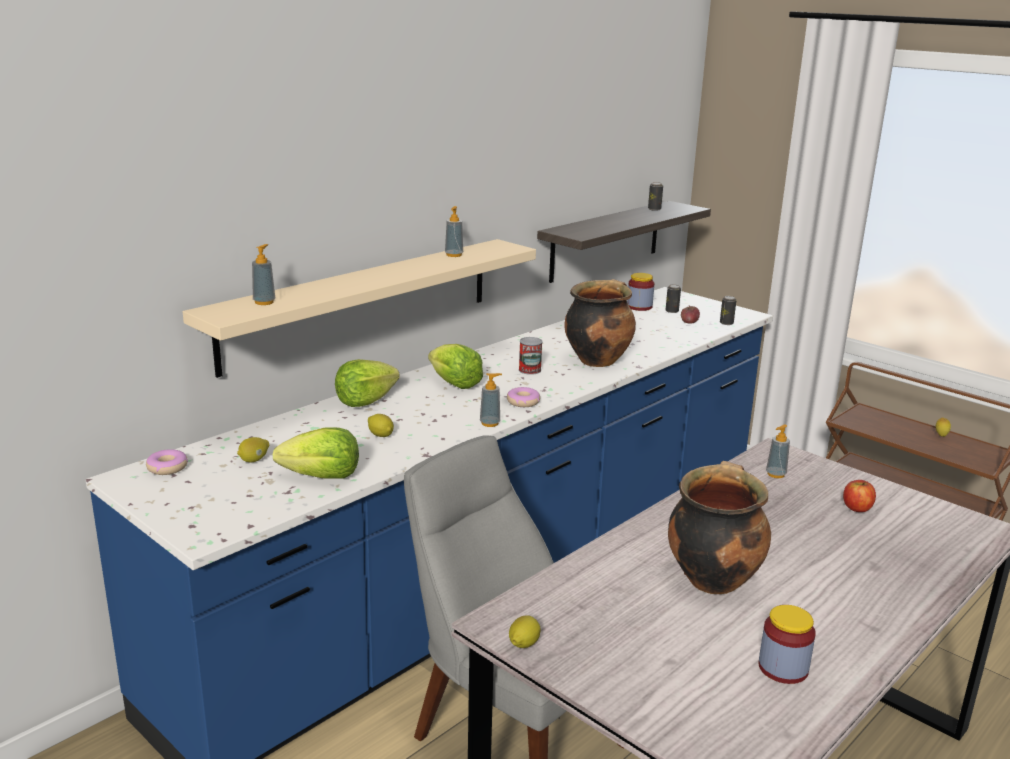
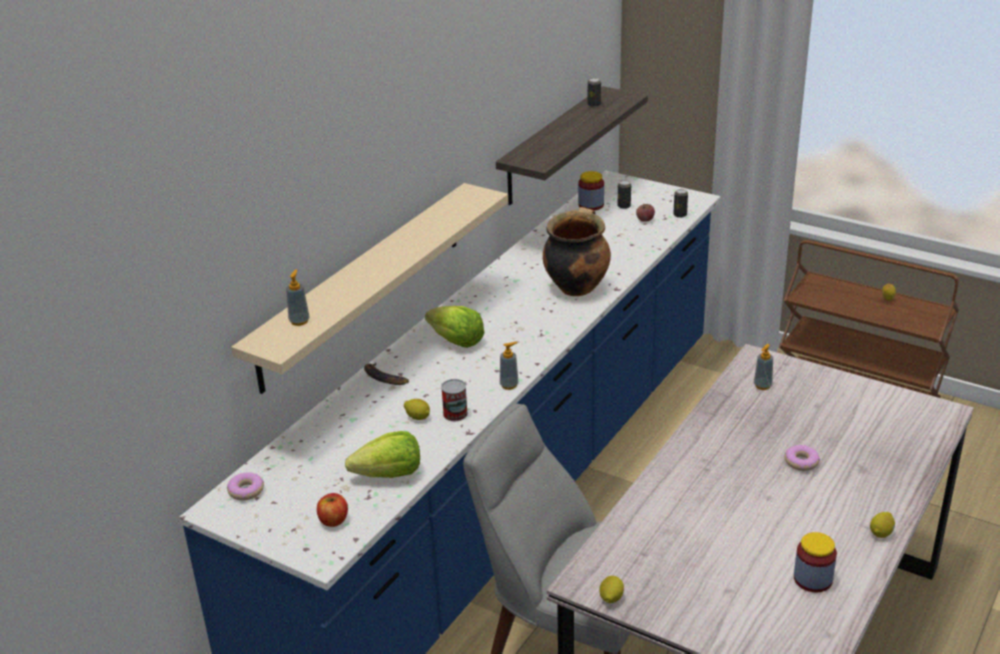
camera: 10 degrees left, 10 degrees up
(254, 460) = (319, 467): lemon -> lemon (881, 533)
(365, 401) = (384, 378): lettuce -> banana
(454, 255) = (435, 217): soap dispenser -> none
(523, 402) = (528, 353): donut -> donut (801, 462)
(529, 370) = (518, 311): can -> can (455, 414)
(712, 578) = (738, 506): cooking pot -> none
(857, 508) = (837, 410): apple -> apple (333, 520)

